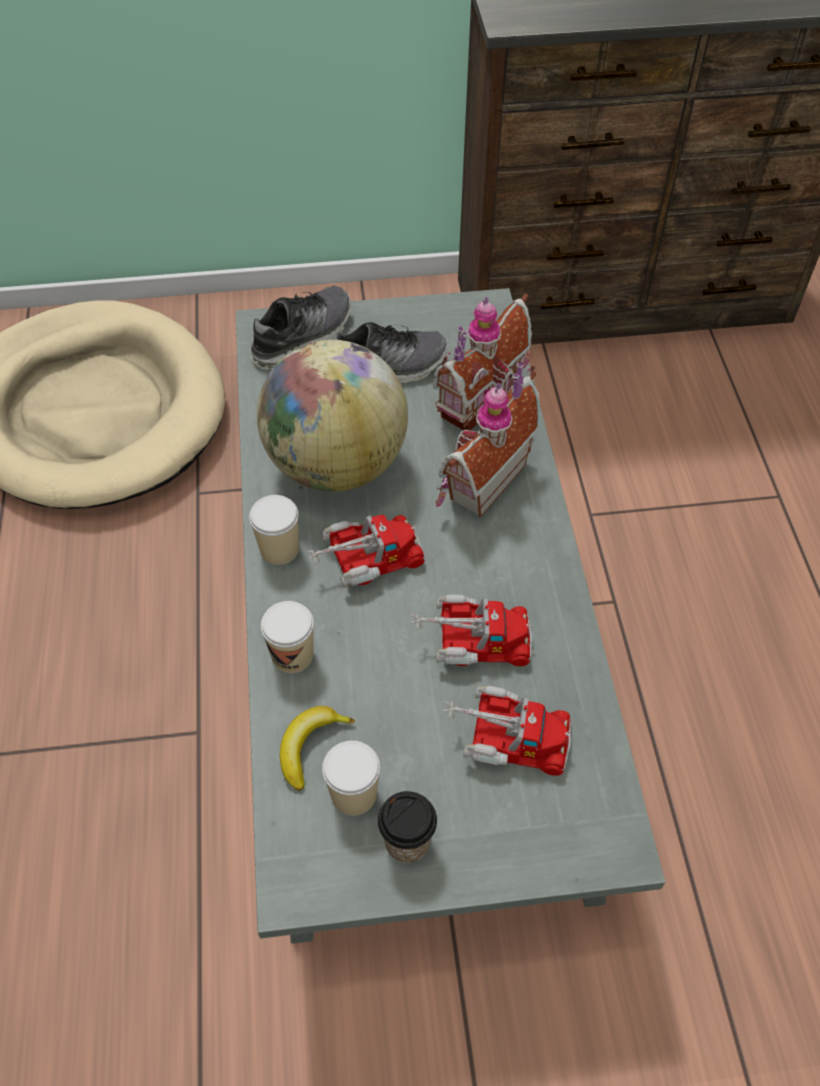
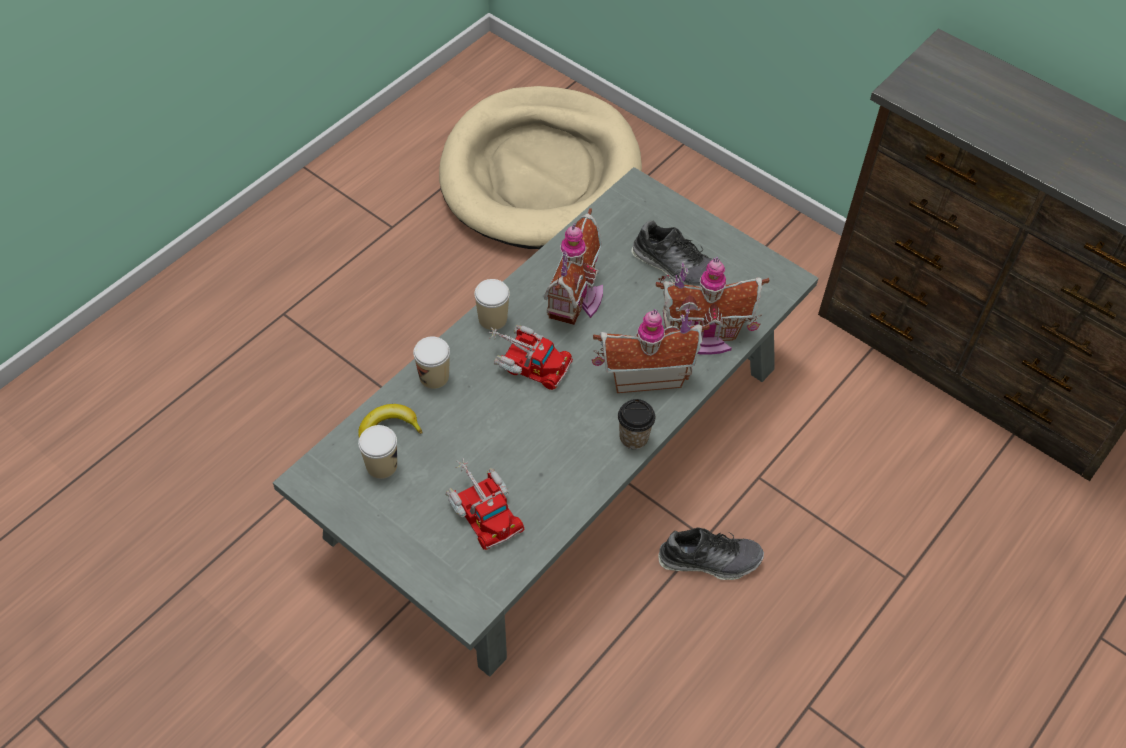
camera: 45 degrees right, 0 degrees up
(302, 336) = (651, 211): shoe -> shoe (709, 560)
(336, 464) = (577, 299): globe -> toy house
(407, 842) = (378, 509): cup -> cup (633, 438)
(470, 640) = (527, 448): toy truck -> none

